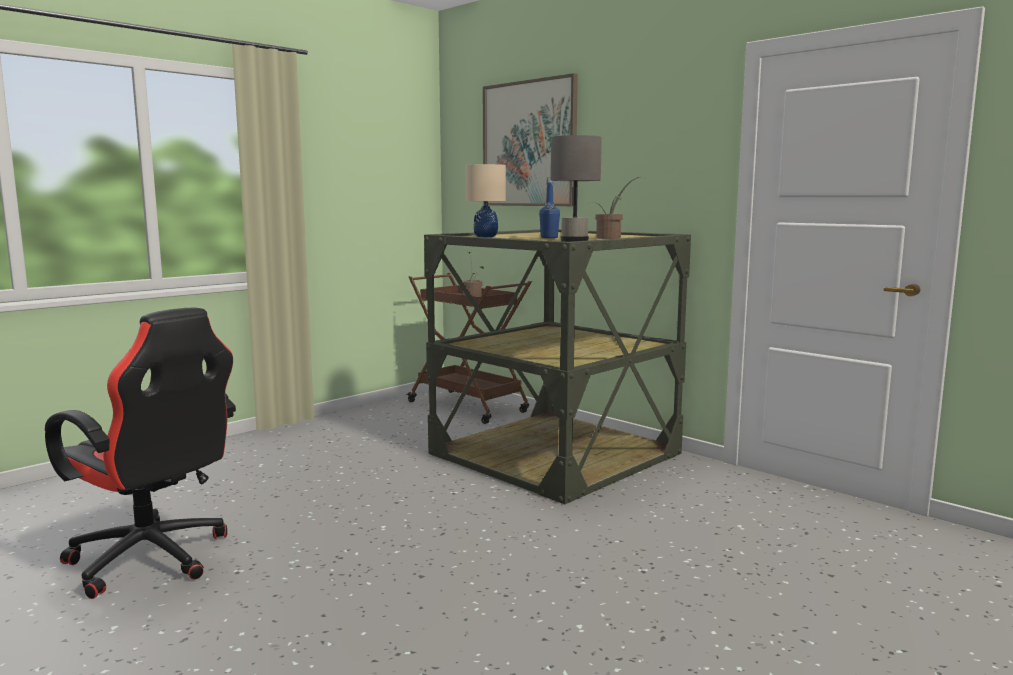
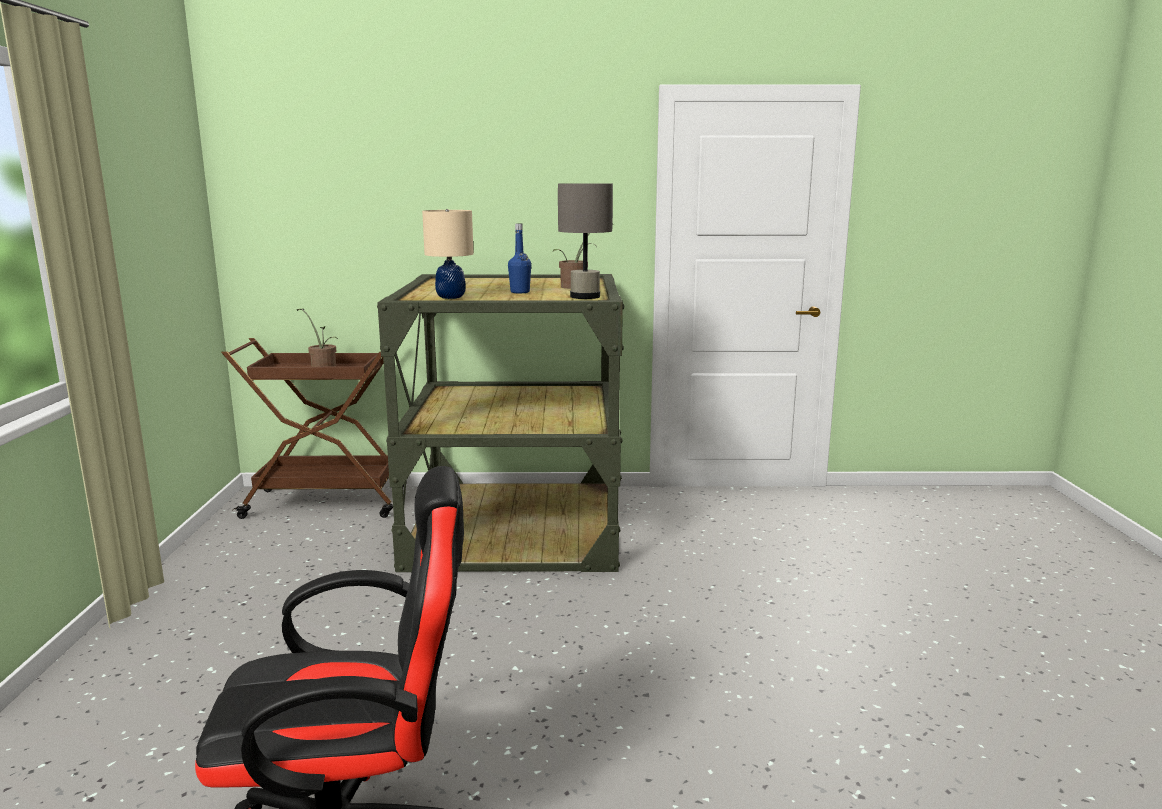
camera: 45 degrees left, 5 degrees up
(529, 144) = (375, 170): picture -> none

